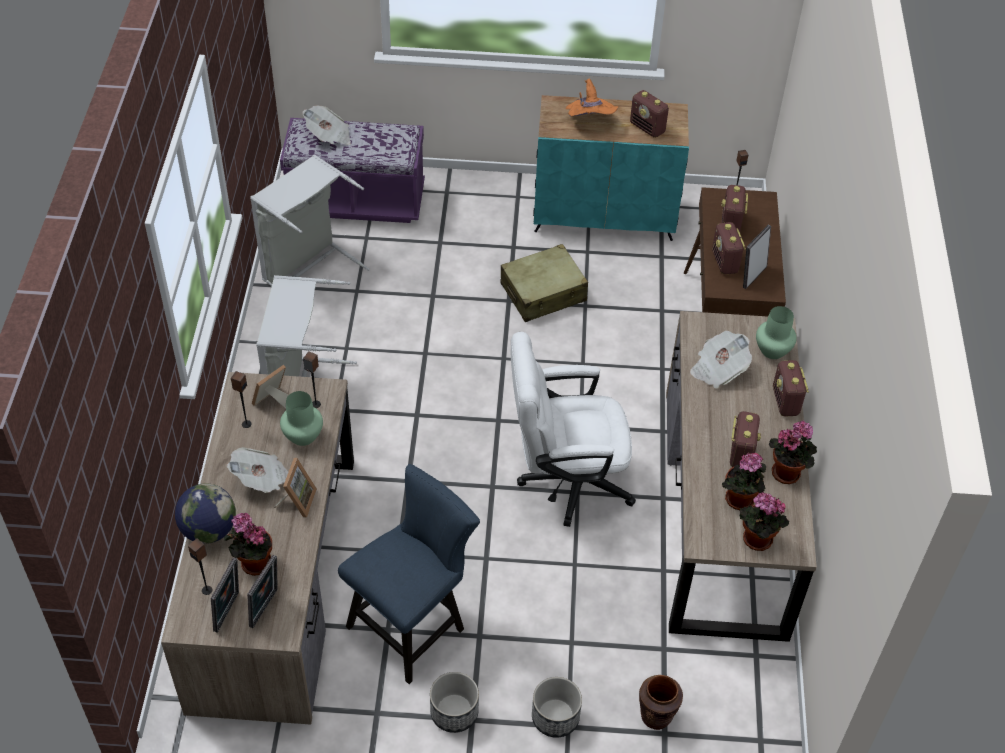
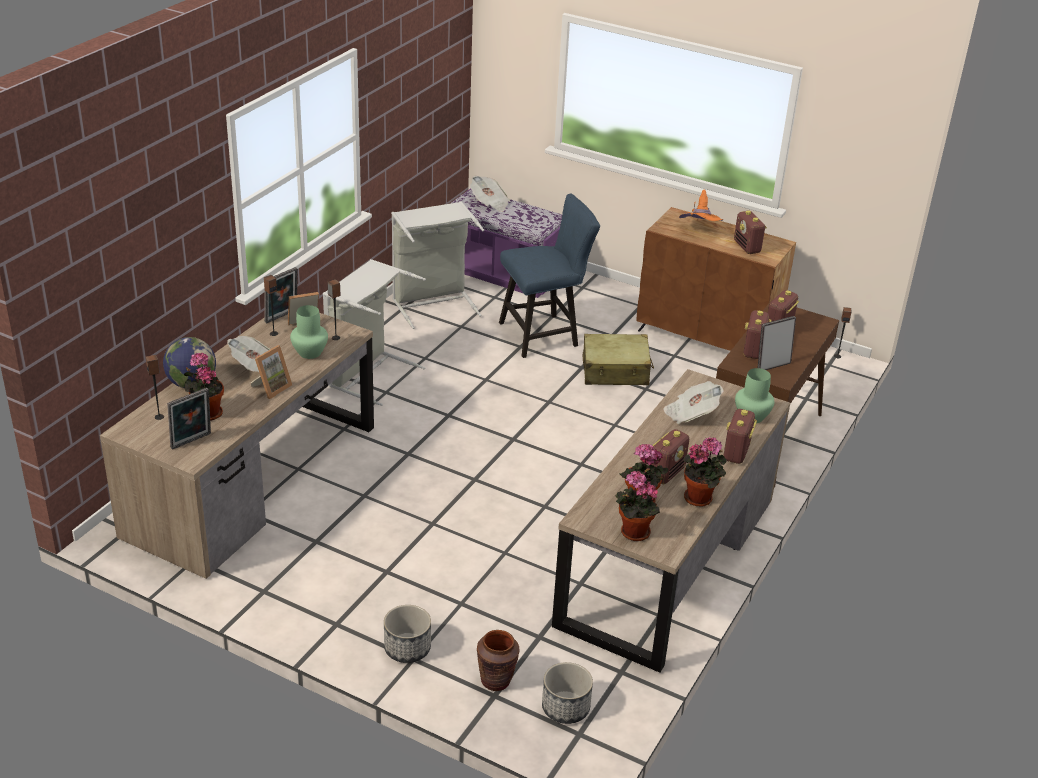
camera: 25 degrees right, 15 degrees down
(229, 612) = (163, 435): picture frame -> picture frame (282, 317)
(412, 624) = (338, 545): blue chair -> blue chair (544, 334)
(454, 713) = (325, 614): planter -> planter (565, 708)
(565, 480) = (540, 495): white office chair -> none
(604, 216) = (707, 338): turquoise cabinet -> brown cabinet

